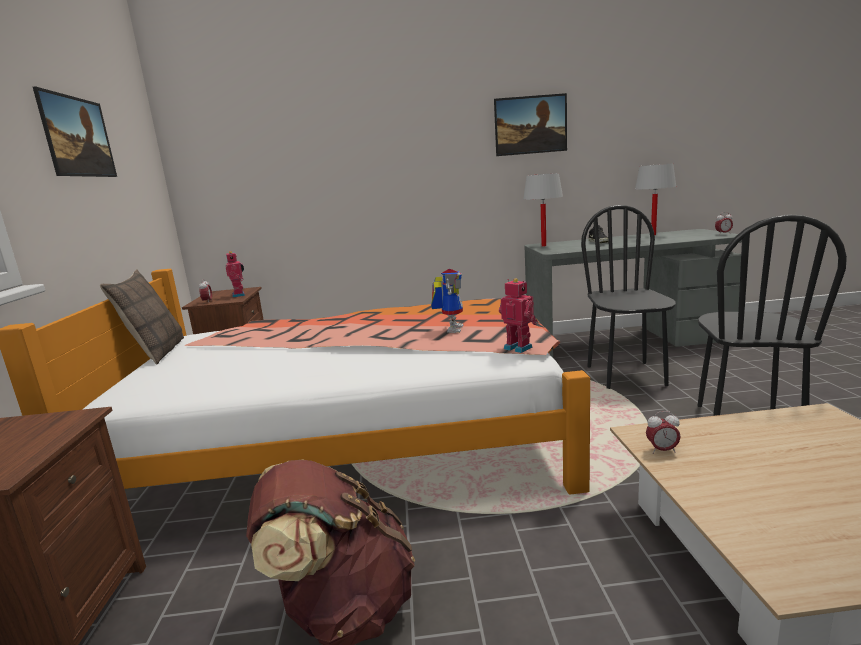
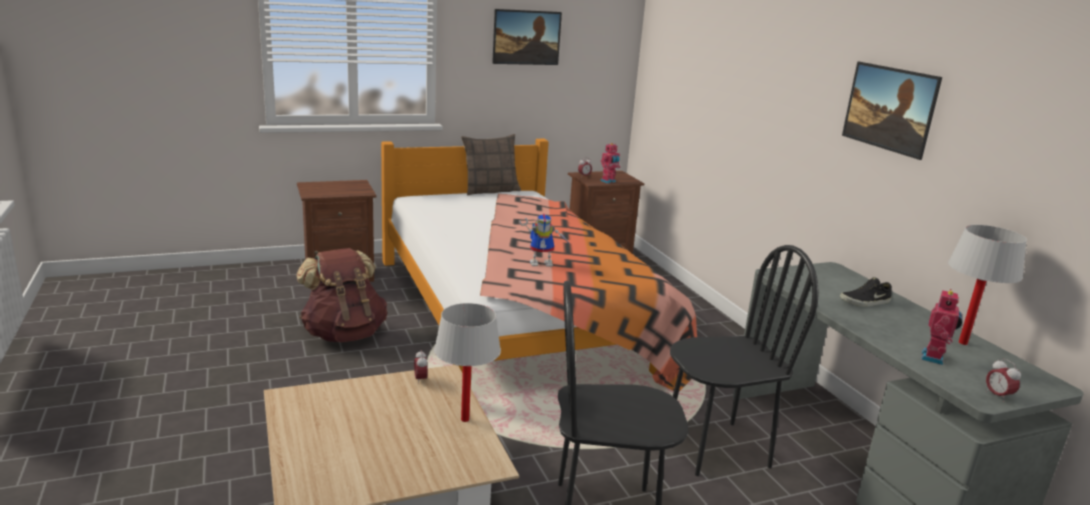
camera: 70 degrees right, 5 degrees up
(519, 347) = (493, 286): toy robot -> toy robot (934, 358)
(544, 246) = (820, 270): white table lamp -> white table lamp (465, 419)

